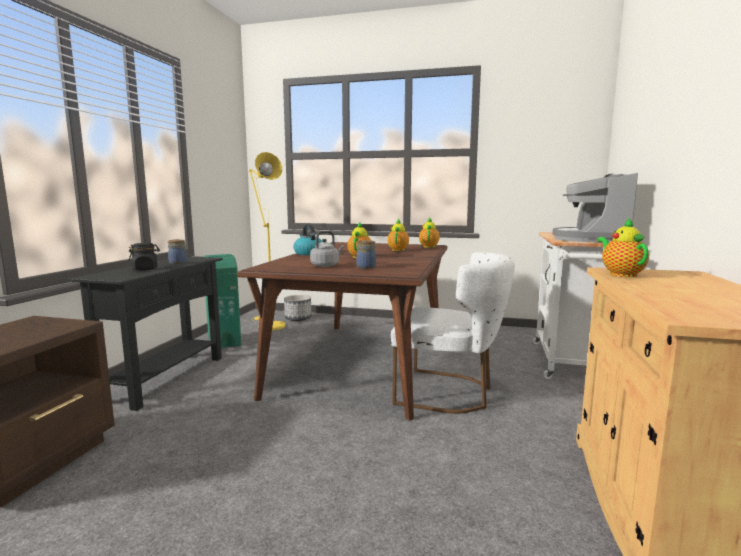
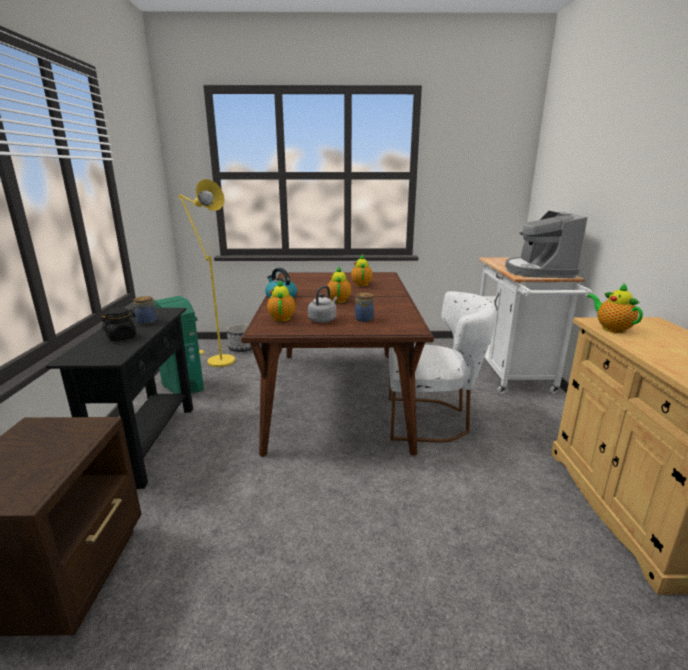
camera: 15 degrees left, 10 degrees up
(429, 246) = (383, 276): teapot -> teapot (282, 318)

